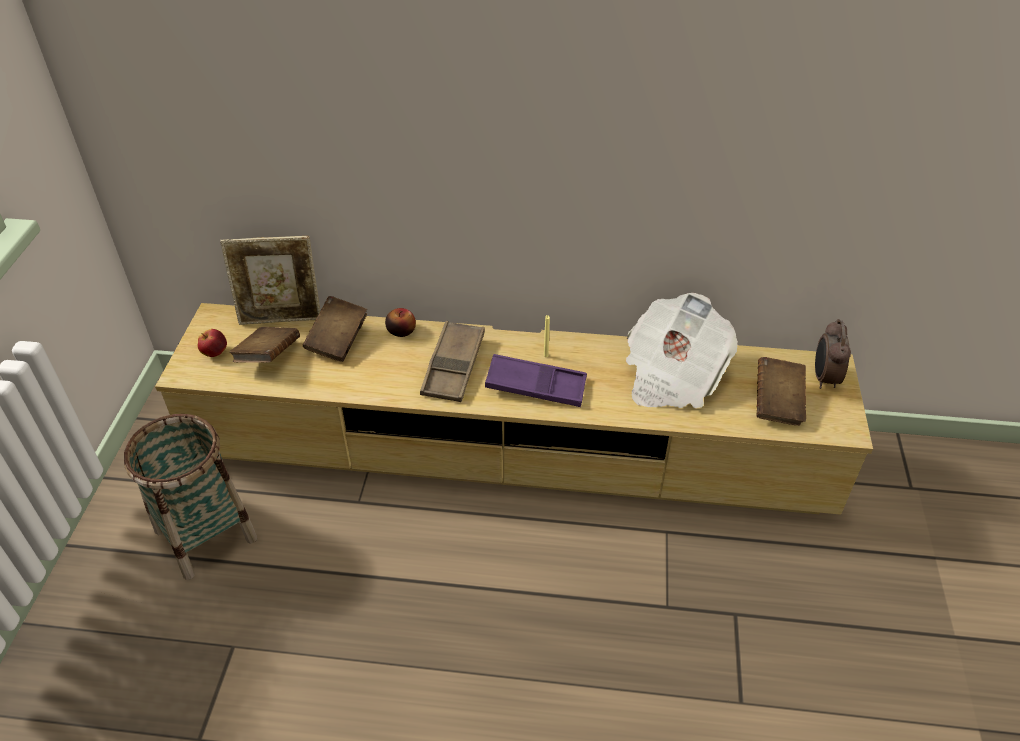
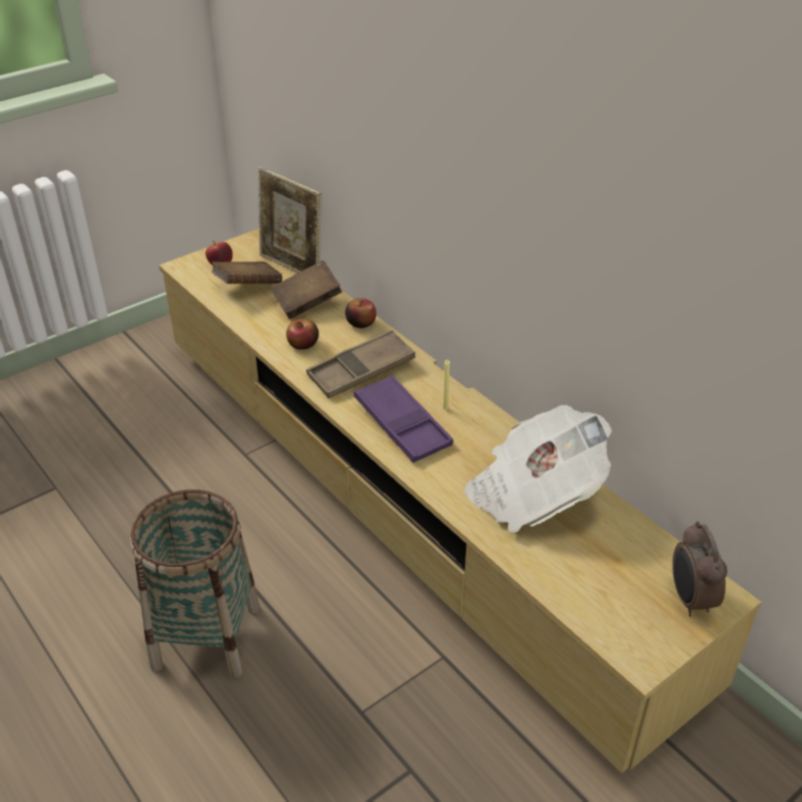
camera: 45 degrees right, 5 degrees down
(206, 535) = (130, 407): basket -> basket (206, 636)
(382, 374) = (303, 344): none -> apple
(777, 403) = (602, 585): brown book -> none
(824, 378) = (689, 599): alarm clock -> alarm clock turned 60 degrees counterclockwise

